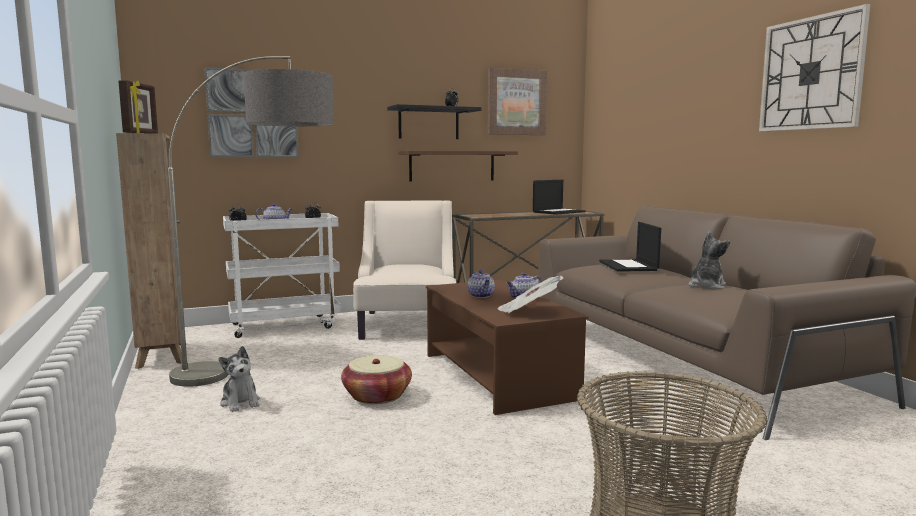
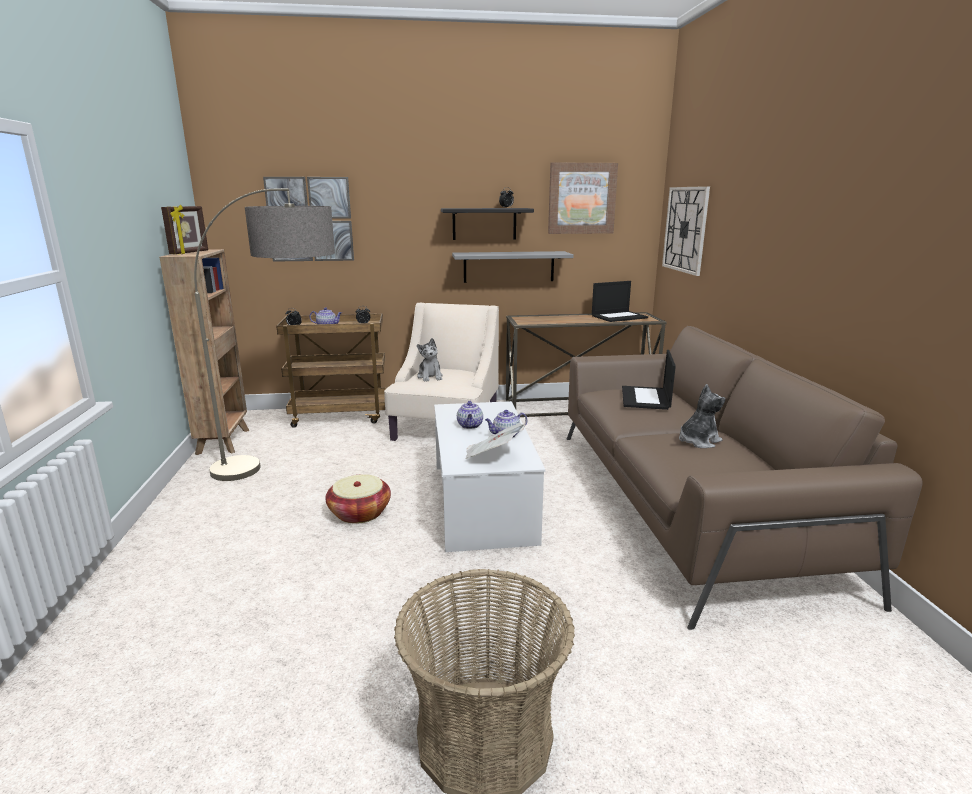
camera: 15 degrees right, 10 degrees up
(240, 402) = (247, 505): plush toy -> plush toy (430, 377)
(285, 325) = (341, 416): white cart -> brown cart
(452, 166) = (509, 267): brown shelf -> grey shelf
(498, 376) = (482, 502): brown coffee table -> white coffee table
(811, 73) = (861, 203): wall clock -> wall clock (685, 229)

